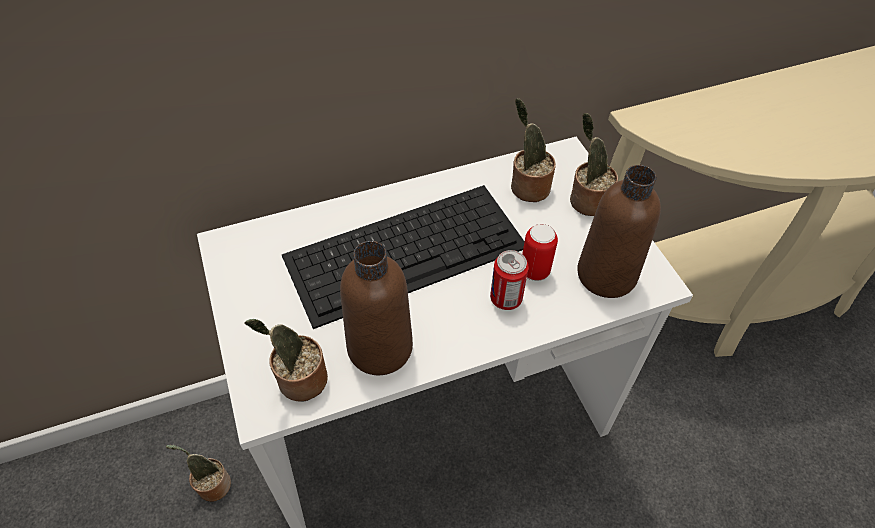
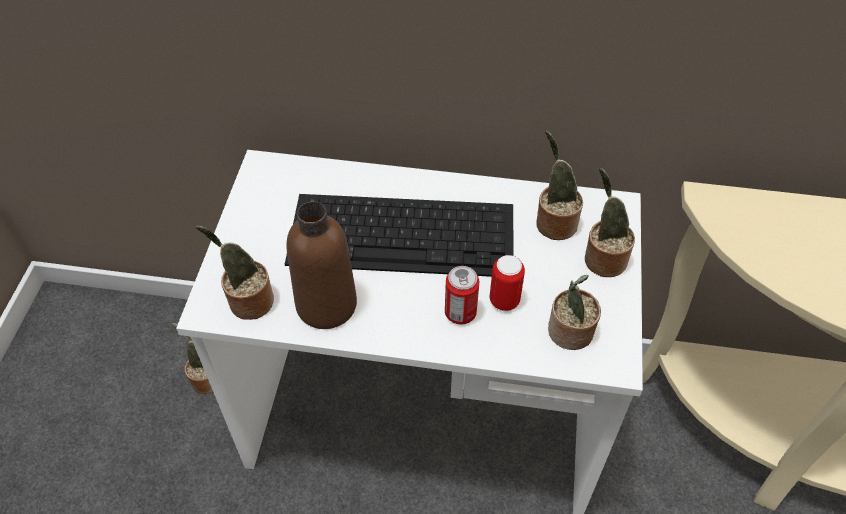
camera: 30 degrees right, 0 degrees up
(606, 275) = (569, 333): brown bottle -> potted plant

